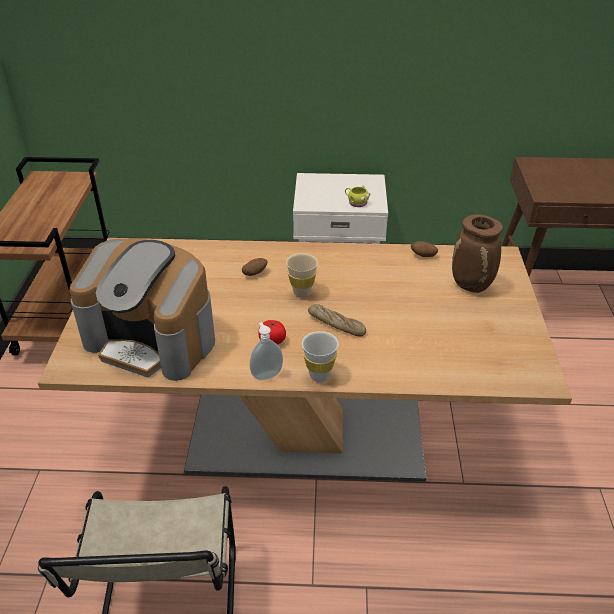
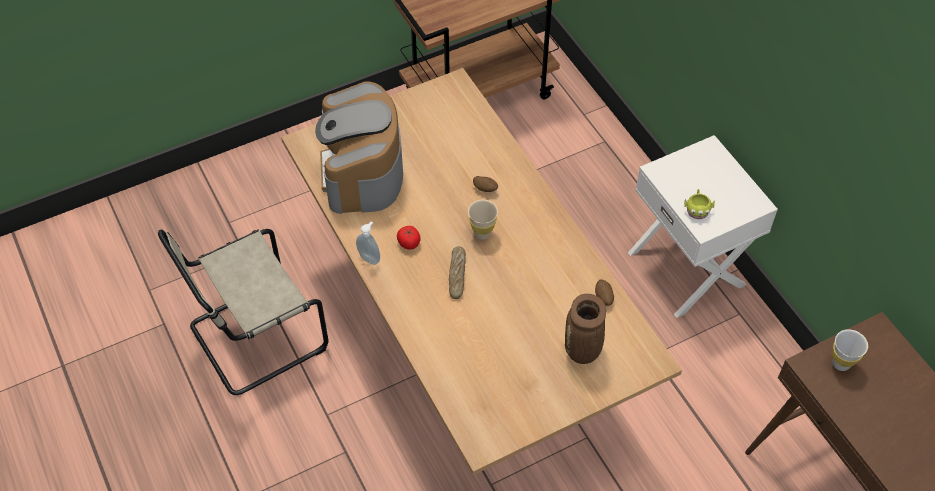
camera: 60 degrees right, 15 degrees up
(319, 375) = (390, 291): white cup -> white cup (841, 363)

